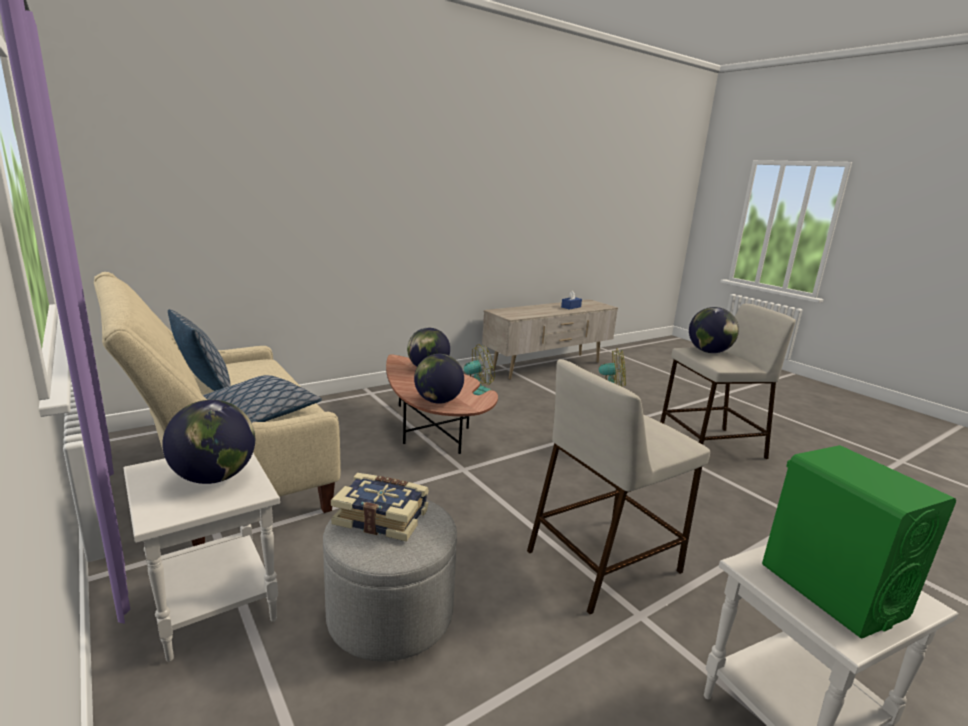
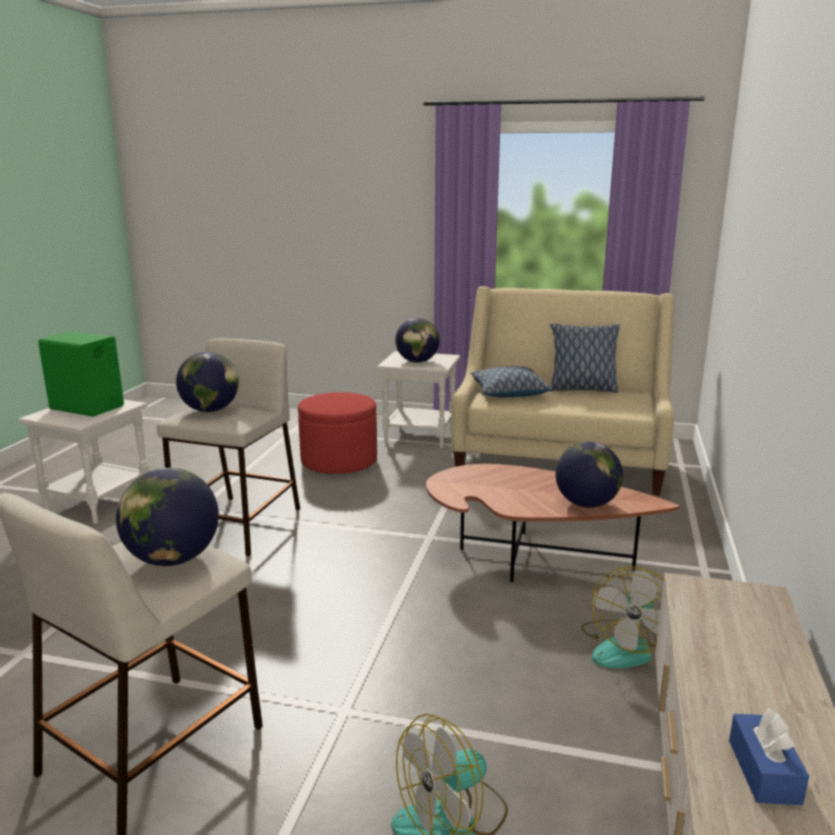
camera: 140 degrees right, 0 degrees up
(382, 517) = (346, 400): book -> none
(390, 613) = (339, 461): grey ottoman -> red ottoman
(438, 401) = (480, 474): globe -> globe (210, 410)

